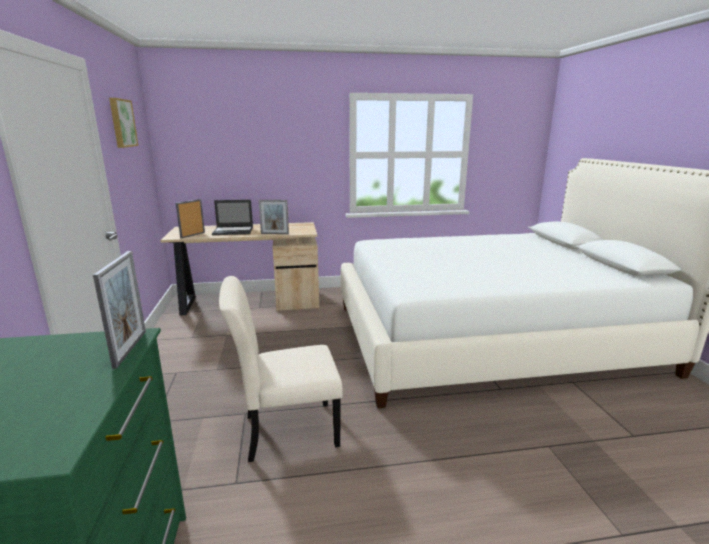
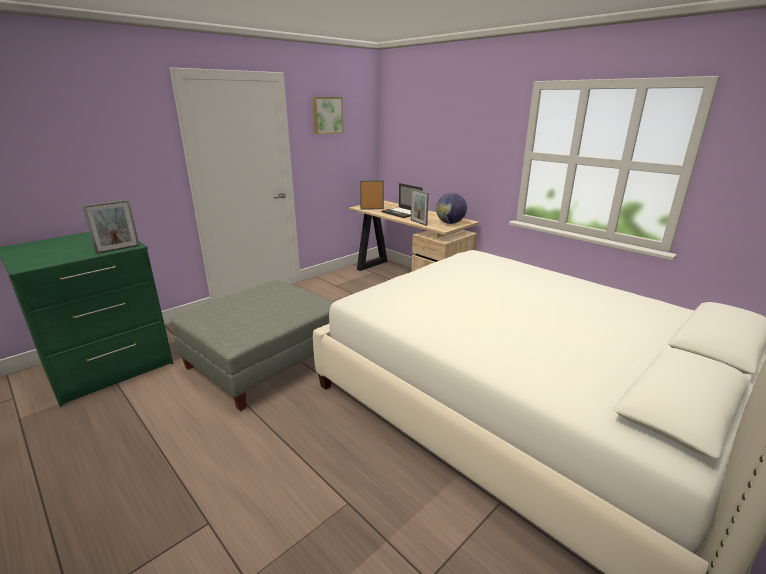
camera: 55 degrees right, 5 degrees up
(286, 431) = (264, 361): beige chair -> grey ottoman
(298, 228) = (450, 223): none -> globe

